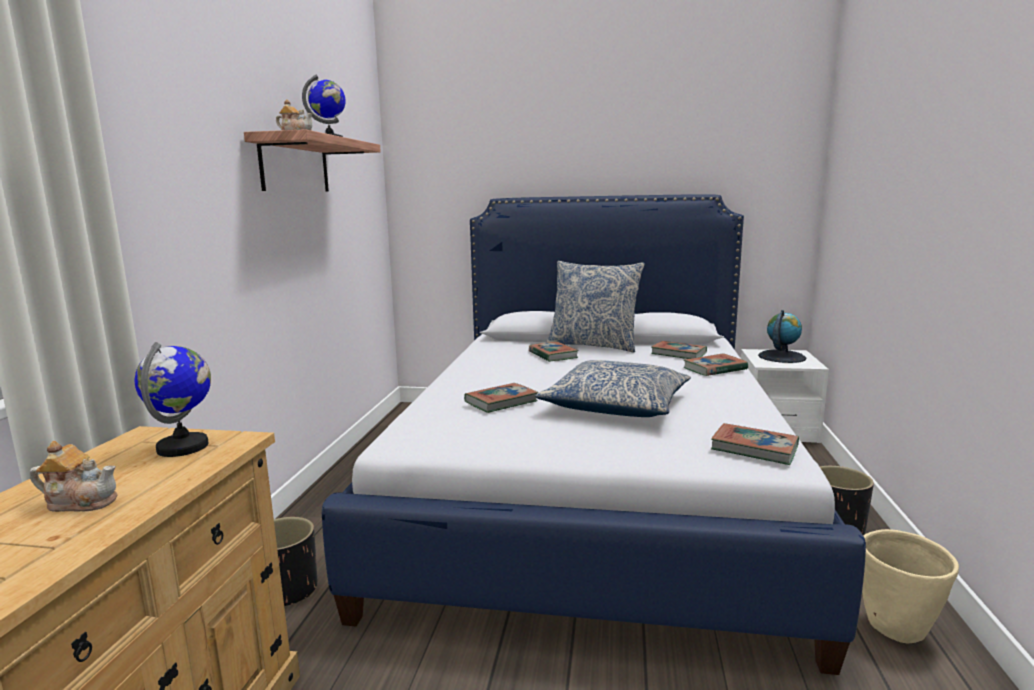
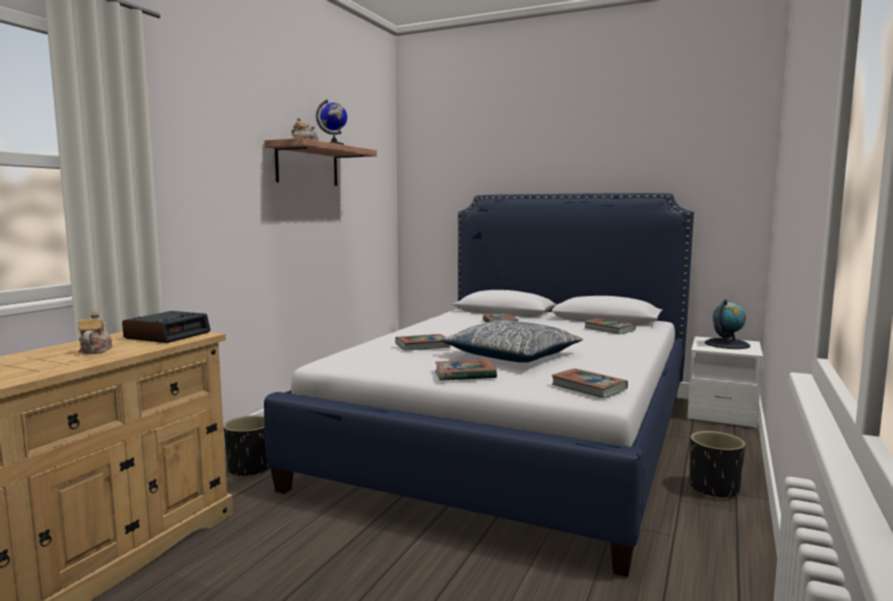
camera: 15 degrees right, 5 degrees down
(81, 502) = (95, 350): teapot -> teapot turned 120 degrees counterclockwise
(183, 447) = (168, 335): globe -> alarm clock
(593, 345) = (542, 320): pillow -> none
(715, 369) = (627, 341): book -> book (465, 375)
(897, 629) = (707, 559): beige planter -> none

